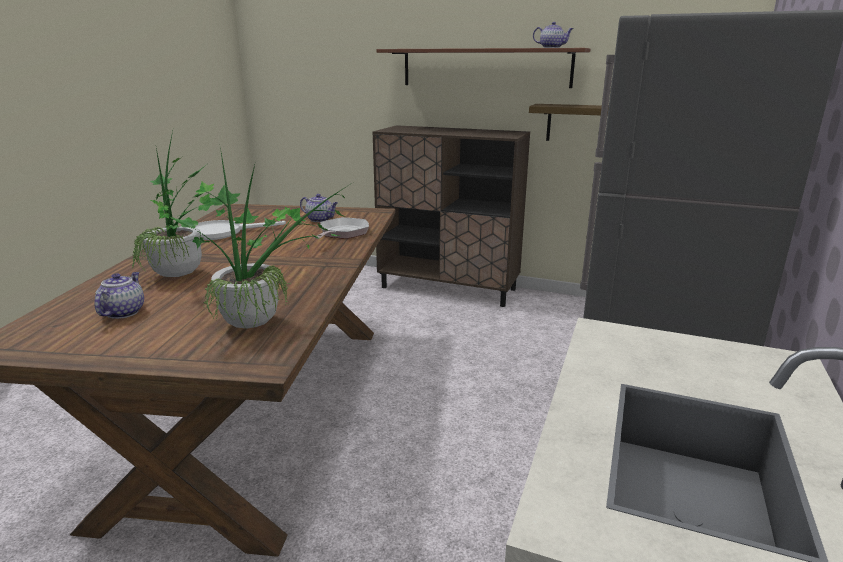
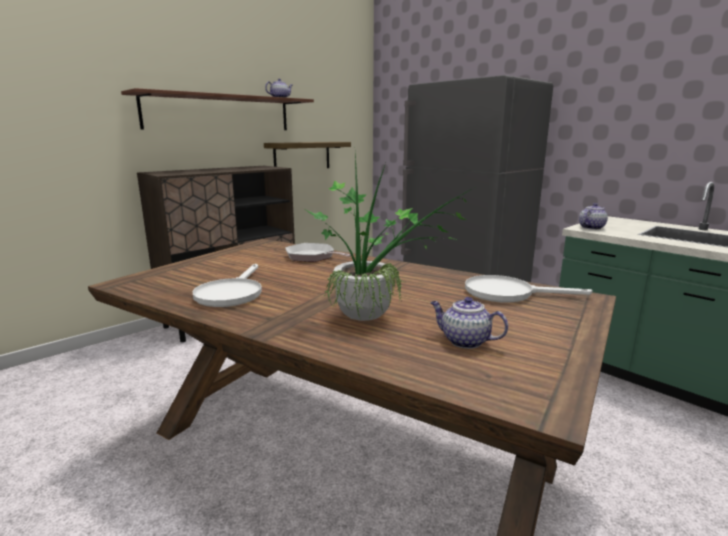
camera: 65 degrees left, 5 degrees down
(263, 320) = (508, 293): potted plant -> white frying pan
(320, 220) = (254, 259): teapot -> teapot (591, 227)

